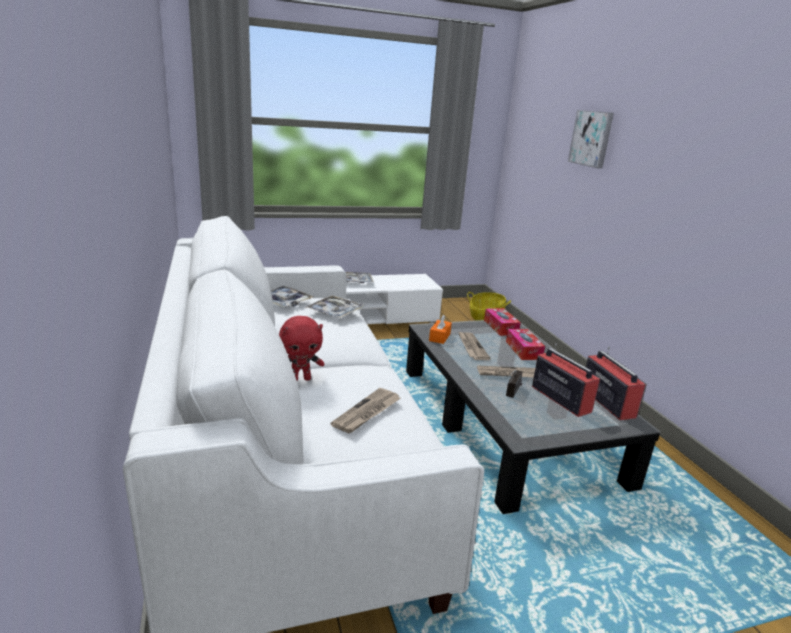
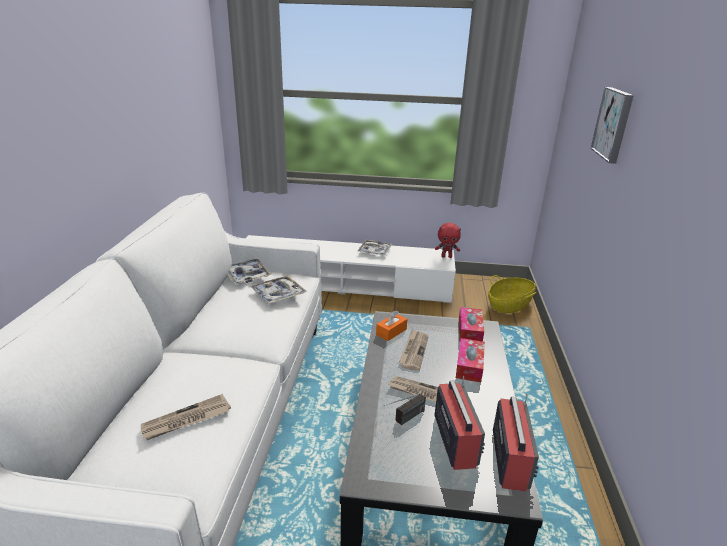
camera: 25 degrees right, 5 degrees up
(301, 379) = (176, 365): red plush toy -> red plush toy (446, 256)

